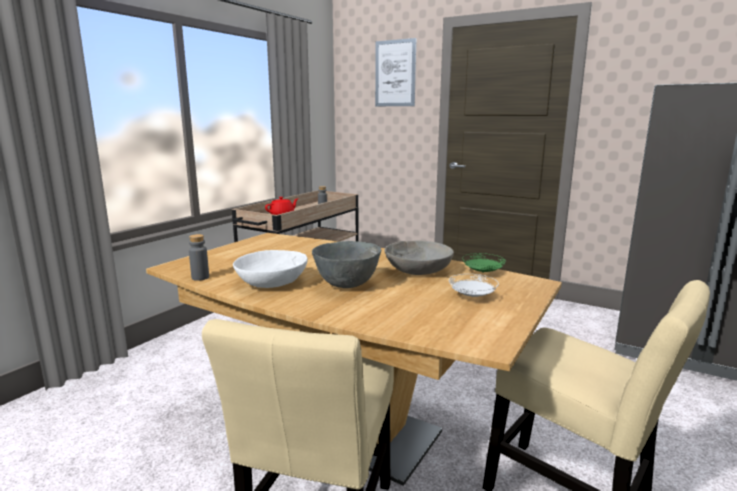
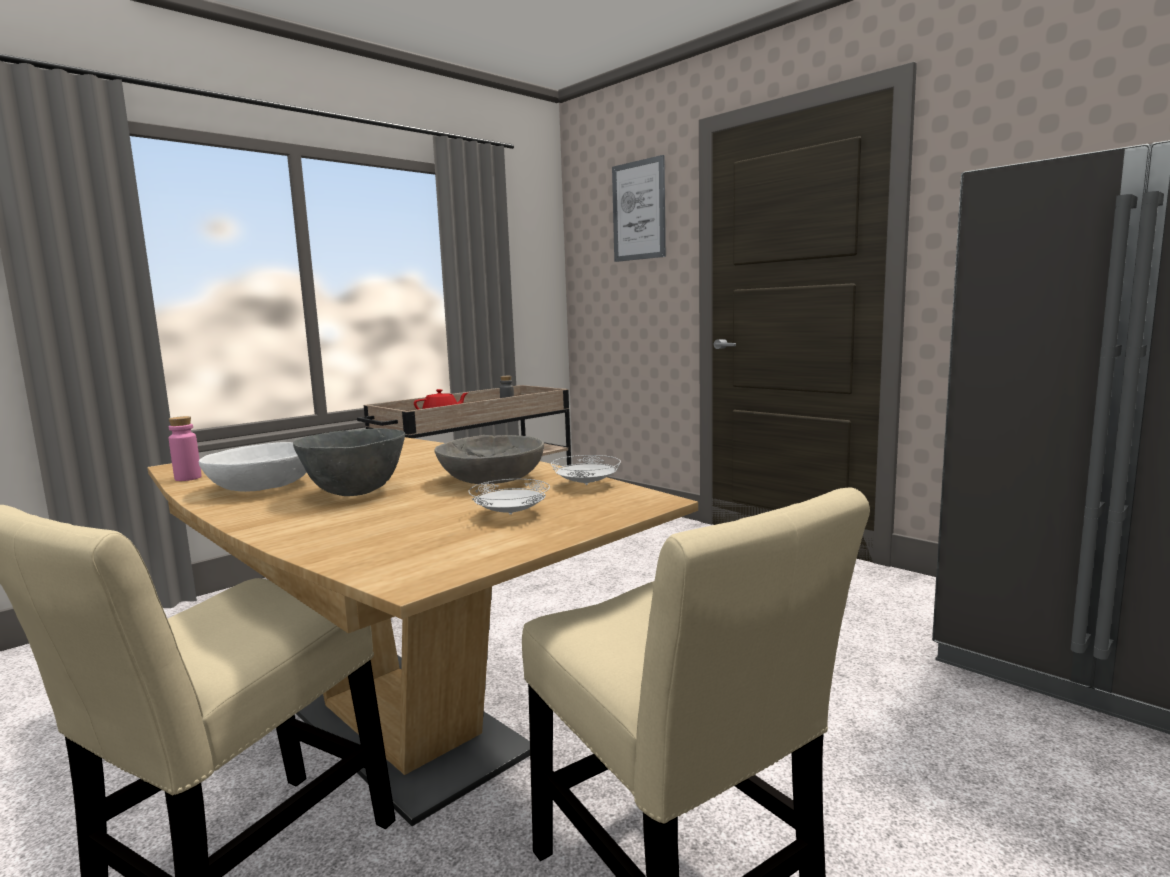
camera: 15 degrees right, 5 degrees down
(200, 277) = (188, 478): grey bottle -> pink bottle
(482, 272) = (586, 485): green plate -> white plate

